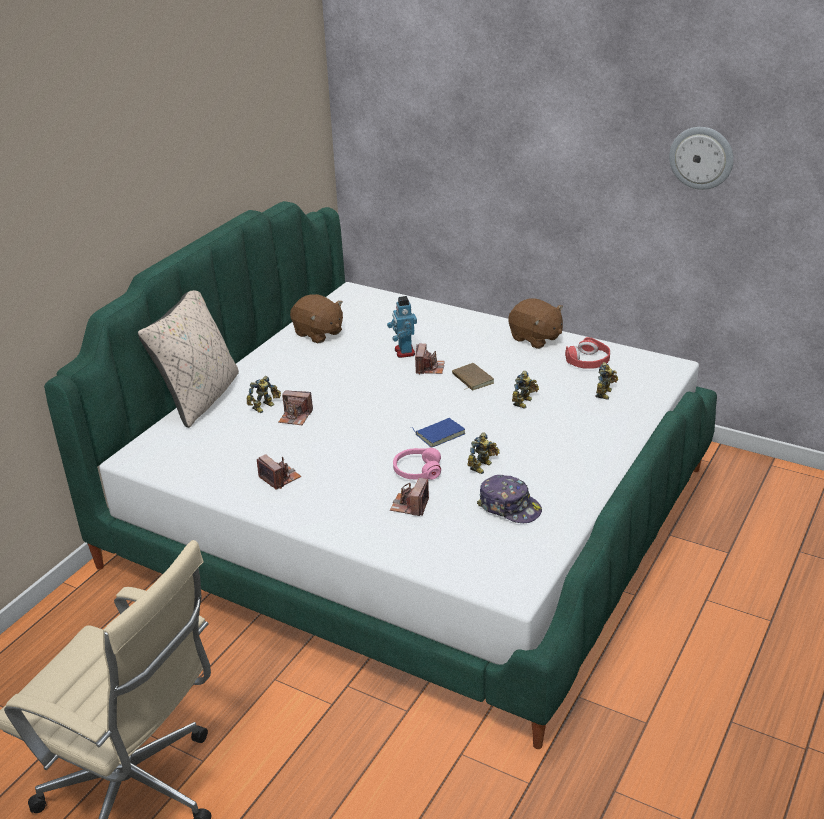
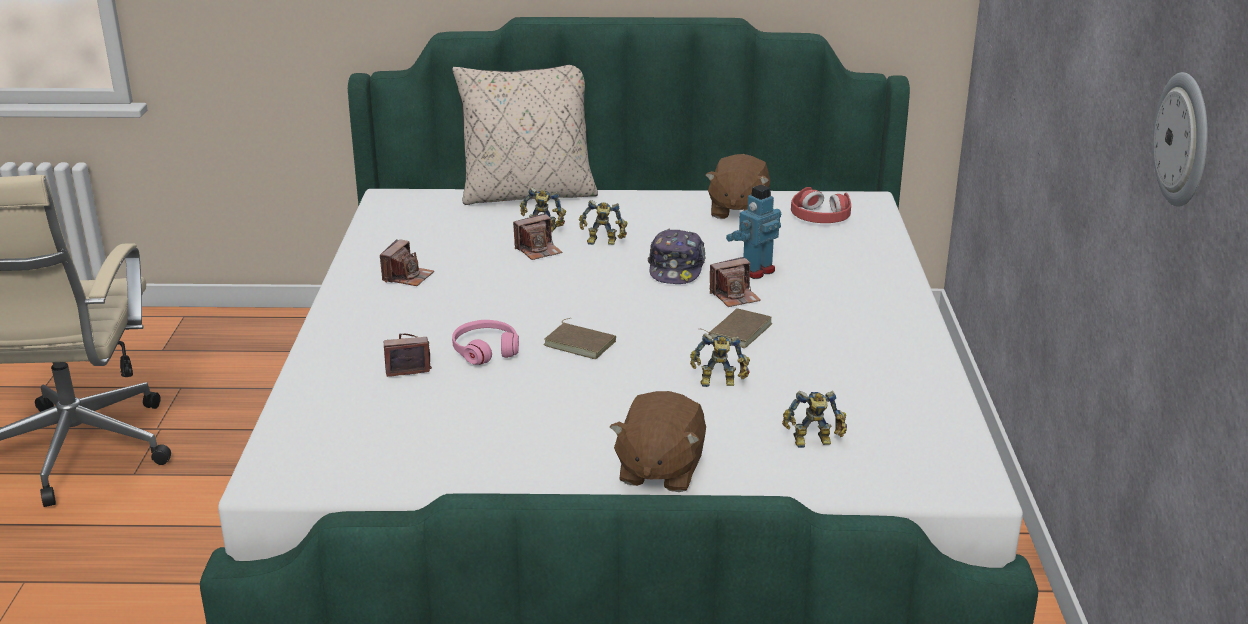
camera: 60 degrees right, 5 degrees down
(295, 417) = (538, 250): camera -> camera turned 105 degrees counterclockwise
(439, 434) = (581, 343): blue book -> brown book
(483, 467) = (530, 391): toy robot -> toy robot (602, 242)
(509, 507) = (450, 432): cap -> cap (676, 268)
(535, 338) = (908, 349): brown plush toy -> brown plush toy (659, 470)
(588, 361) = (893, 406): red headphones -> red headphones (820, 217)

